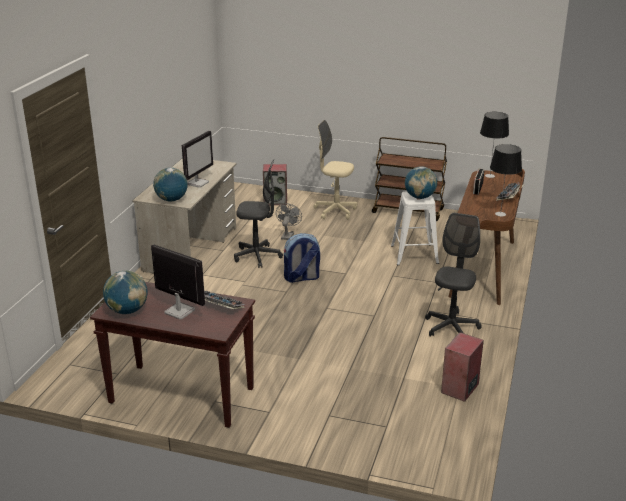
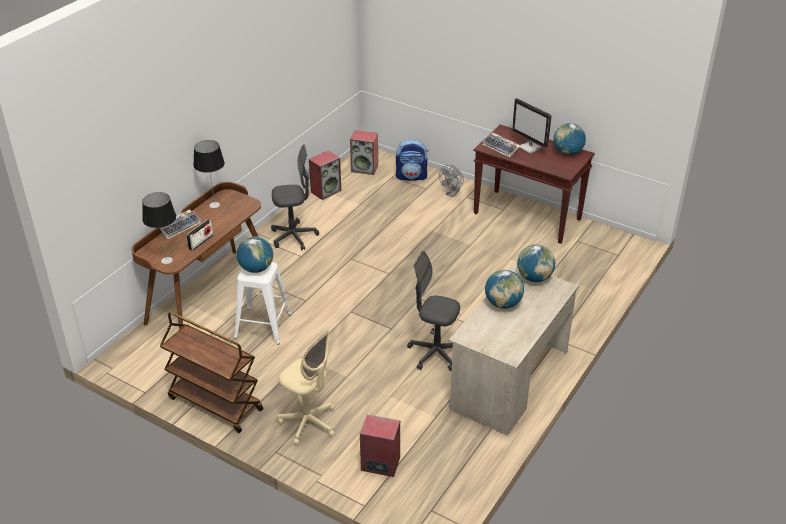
camera: 165 degrees left, 10 degrees up
(197, 183) = (503, 304): monitor -> globe
(288, 235) = (388, 384): grey fan -> grey fan (452, 194)
(301, 278) = (398, 313): backpack -> backpack (411, 176)
(433, 434) = (365, 168): none -> speaker
(451, 327) = (294, 237): grey office chair -> grey office chair turned 135 degrees counterclockwise

